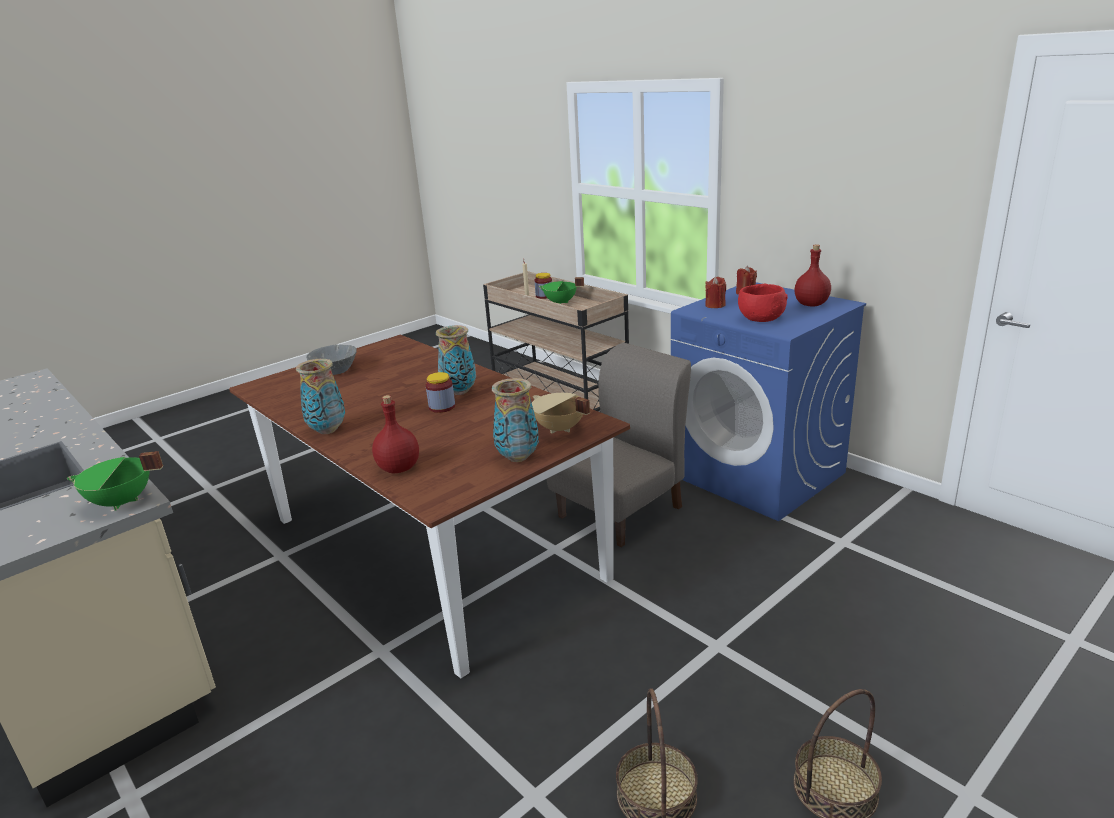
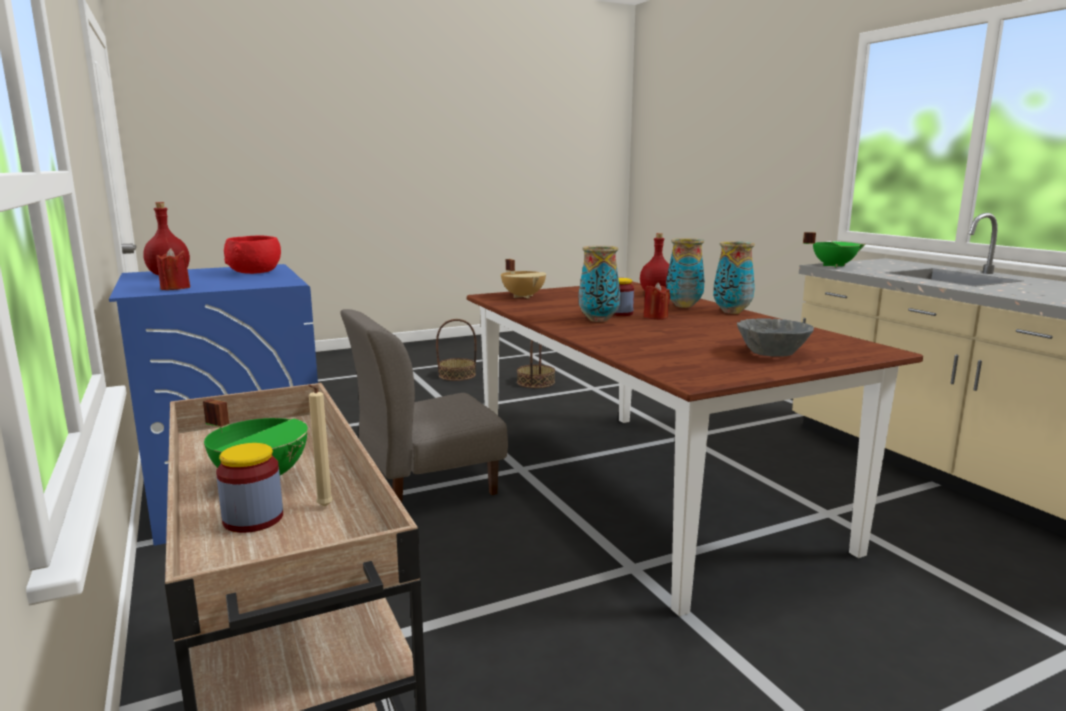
camera: 165 degrees left, 10 degrees down
(518, 458) = (566, 290): vase -> vase (683, 306)
(715, 305) = (251, 283): red candle -> red candle (655, 317)

